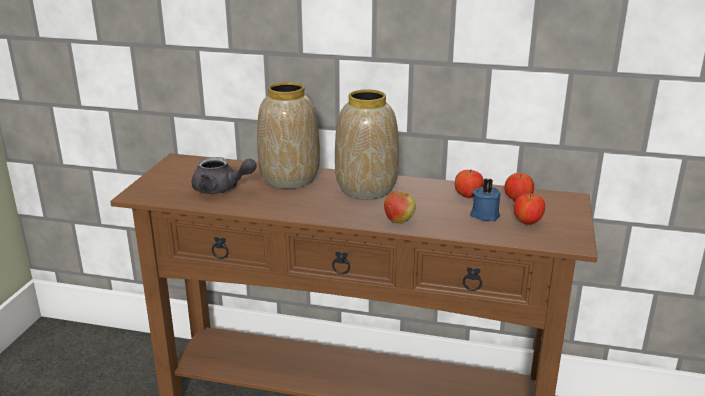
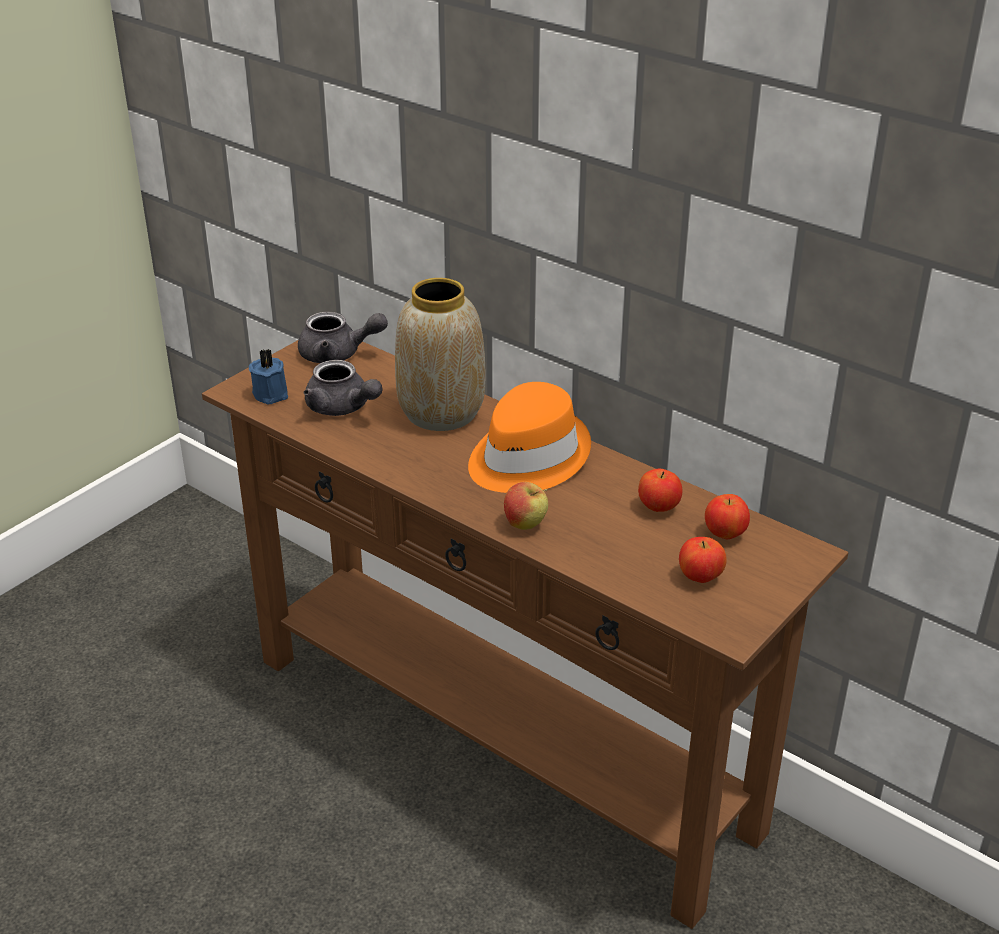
camera: 25 degrees right, 10 degrees up
(193, 164) = (338, 354): none -> grey teapot
(365, 189) = (526, 457): vase -> orange hat
(484, 214) = (652, 547): blue candle -> blue candle (271, 393)

